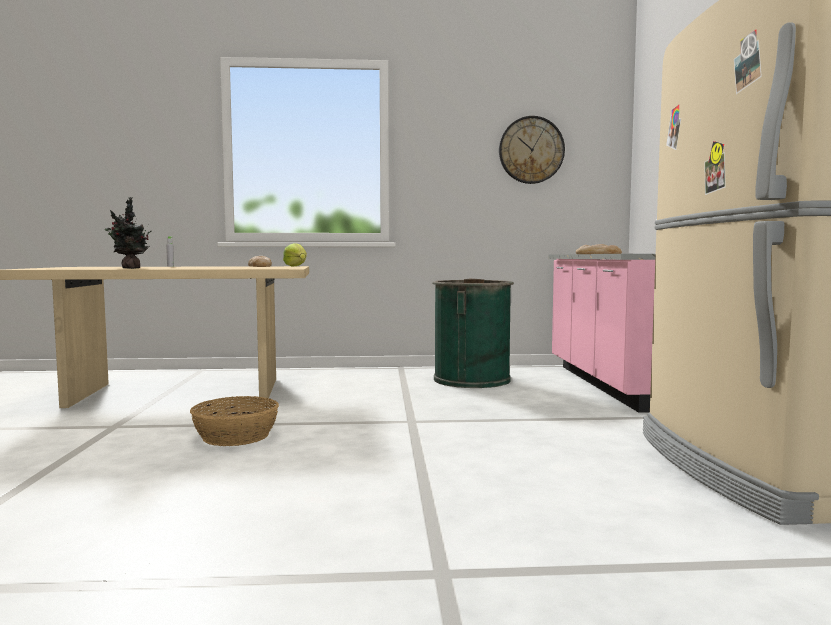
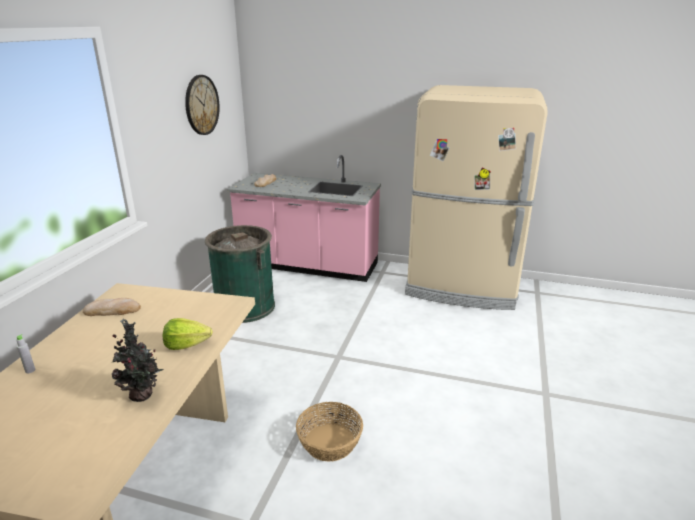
camera: 70 degrees left, 20 degrees up
(296, 266) = (136, 291): lettuce -> lettuce (186, 345)

